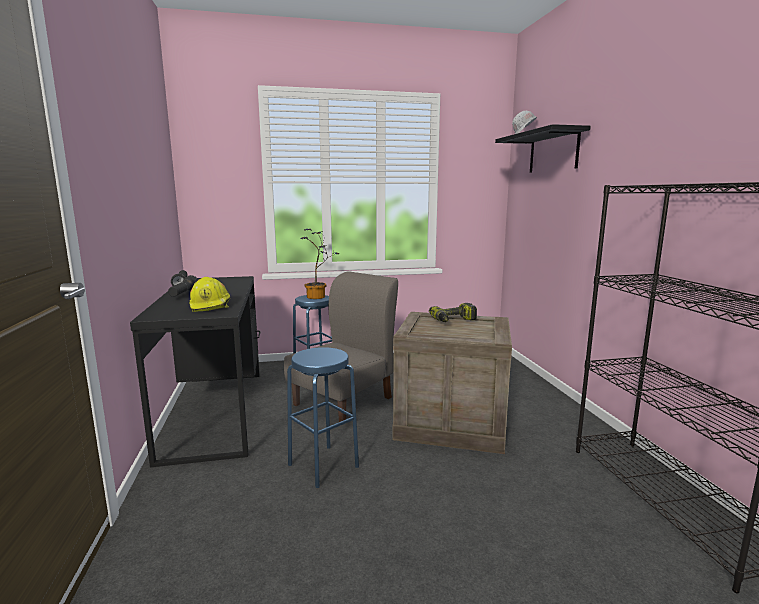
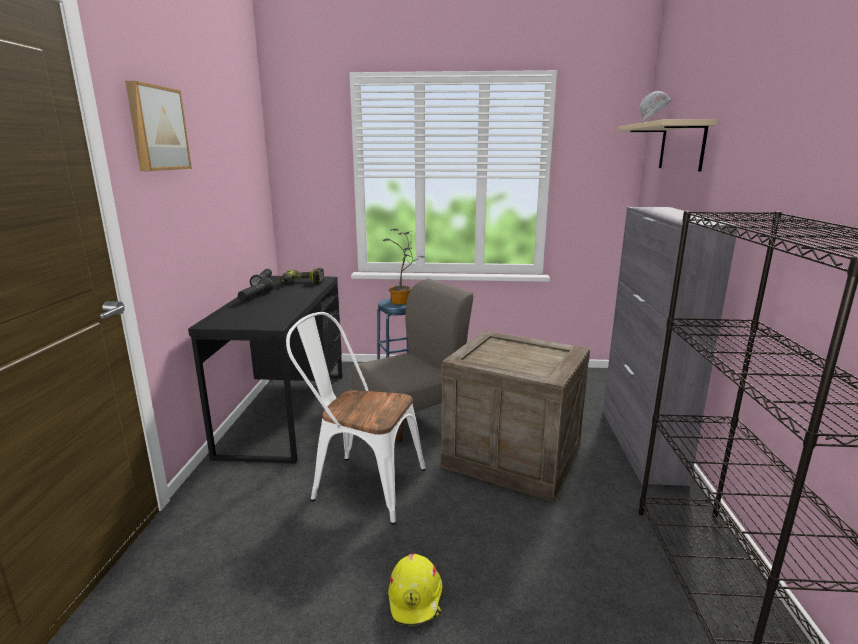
camera: 15 degrees right, 5 degrees up
(97, 109) = (156, 128): none -> picture
(211, 306) = (269, 314): yellow hard hat -> yellow hard hat (416, 598)
(323, 465) = (360, 483): blue stool -> white chair
(453, 320) = (522, 347): power drill -> power drill (302, 283)
(548, 400) = (640, 444): none -> grey cabinet
(553, 152) = (682, 146): black shelf -> beige shelf

